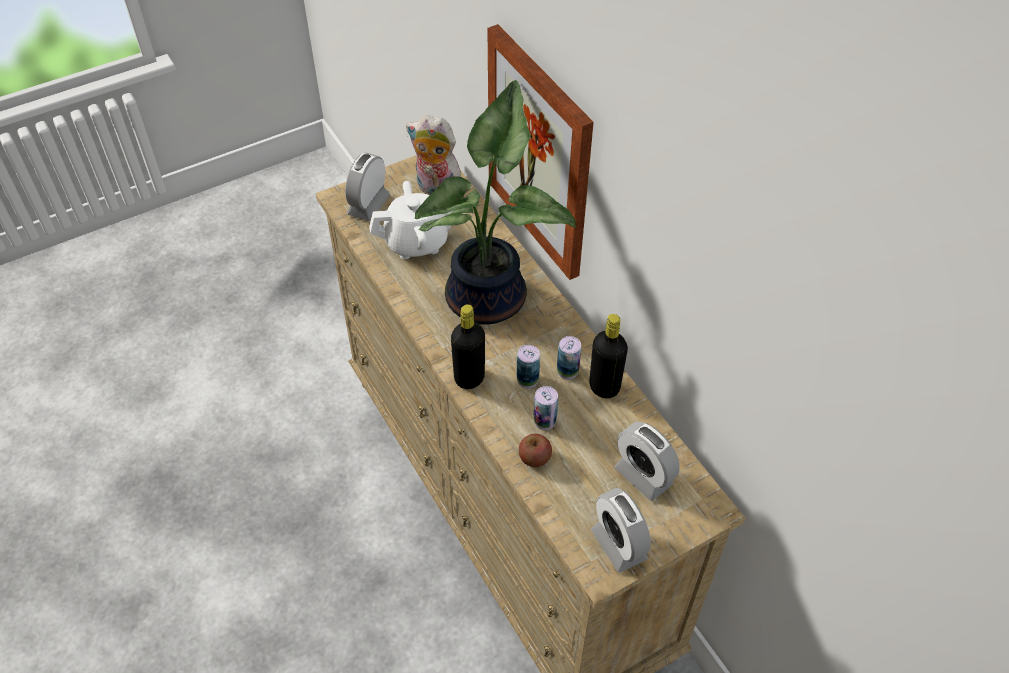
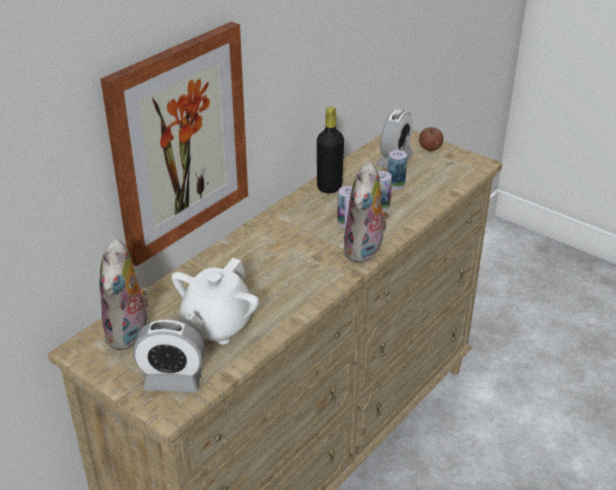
camera: 110 degrees left, 15 degrees down
(417, 242) = (217, 326): white teapot -> white teapot turned 120 degrees counterclockwise
(469, 378) = (365, 251): black bottle -> plush toy
(491, 297) = (267, 261): potted plant -> none
(534, 458) = (416, 204): apple -> apple (430, 148)
(567, 371) = (325, 206): can -> can (395, 184)
(618, 544) = (454, 161): alarm clock -> none

